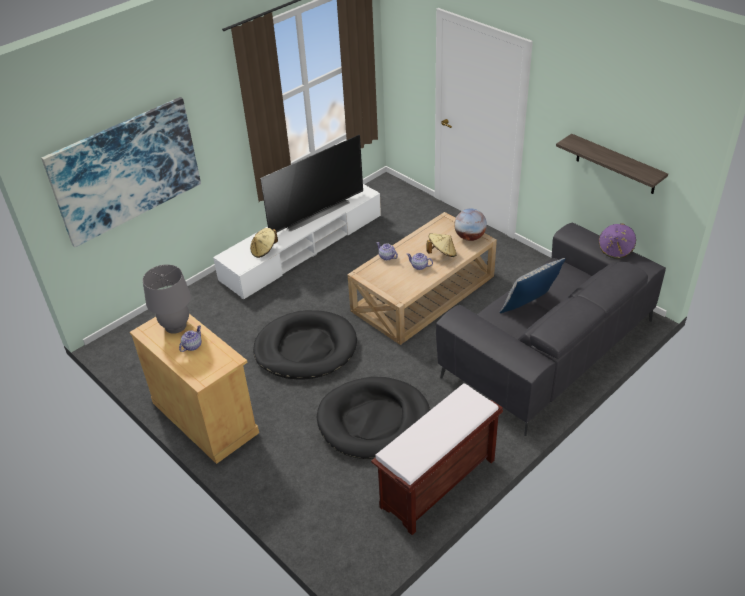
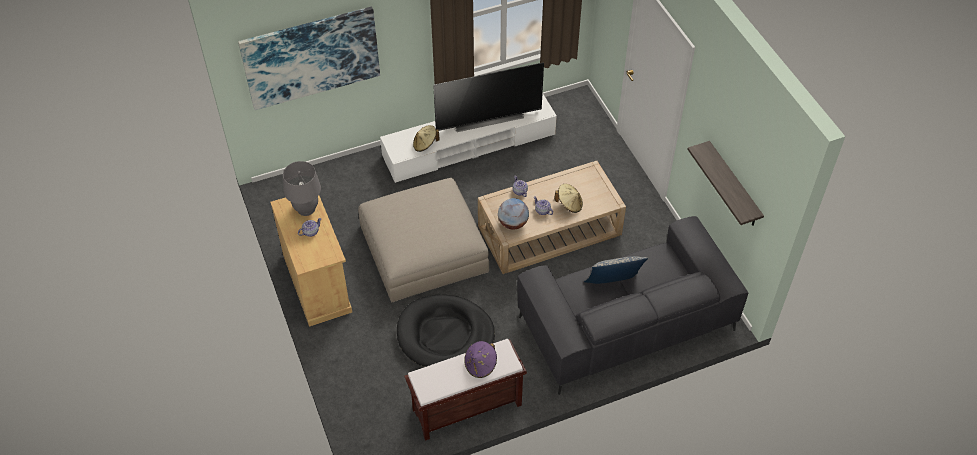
camera: 20 degrees right, 10 degrees up
(306, 348) = (423, 249): black dog bed -> beige ottoman
(470, 237) = (603, 196): globe -> globe (513, 223)
(615, 250) = (713, 259): purple hat -> purple hat (480, 365)

